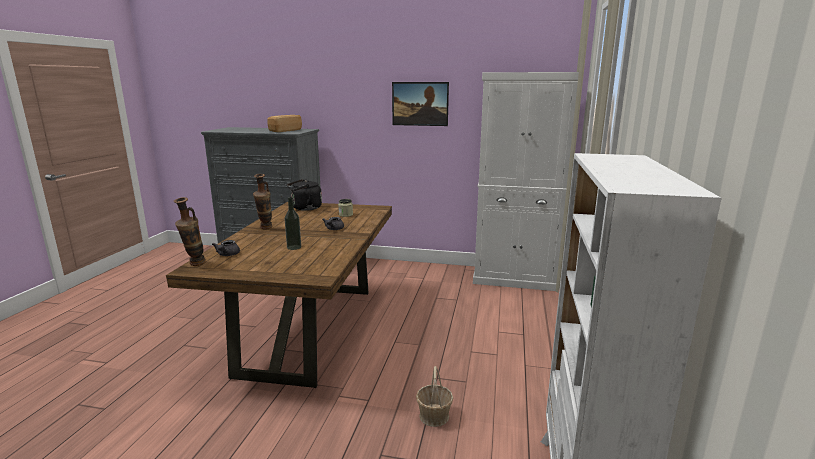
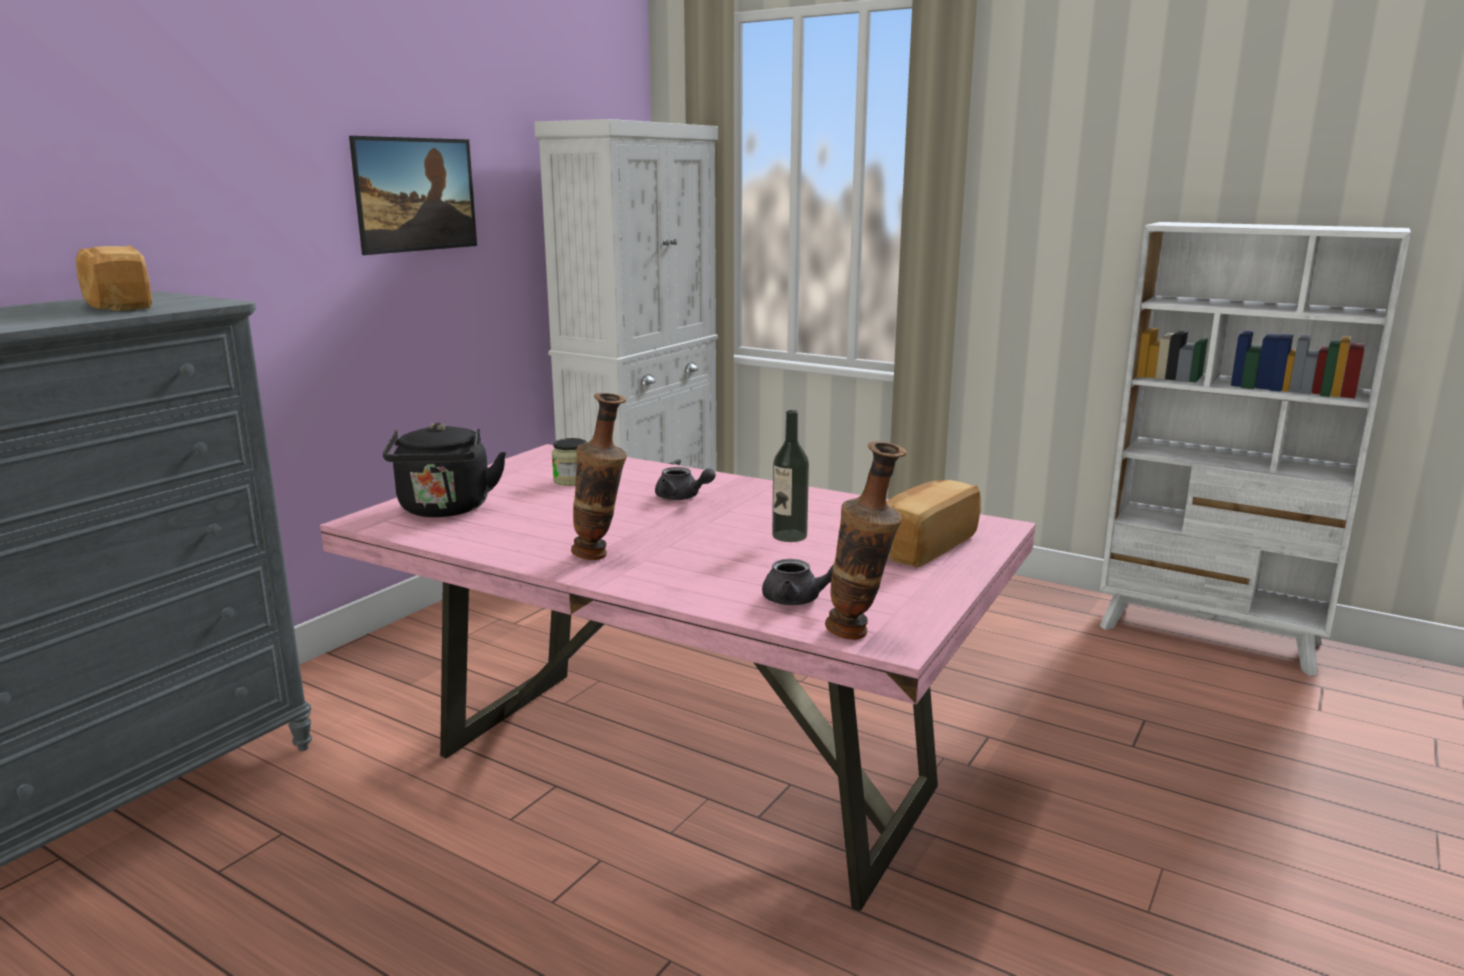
camera: 70 degrees left, 0 degrees up
(288, 267) = (924, 546): none -> bread
(310, 330) = (686, 773): brown dining table -> pink dining table
(434, 416) = (1042, 687): basket -> none

